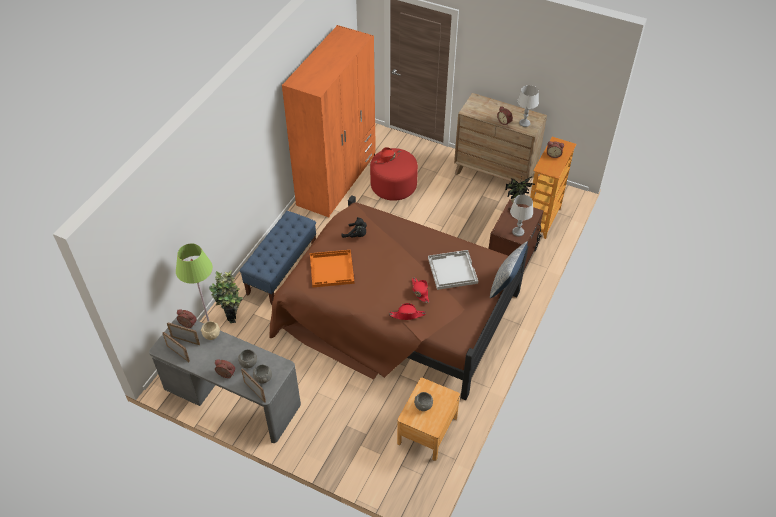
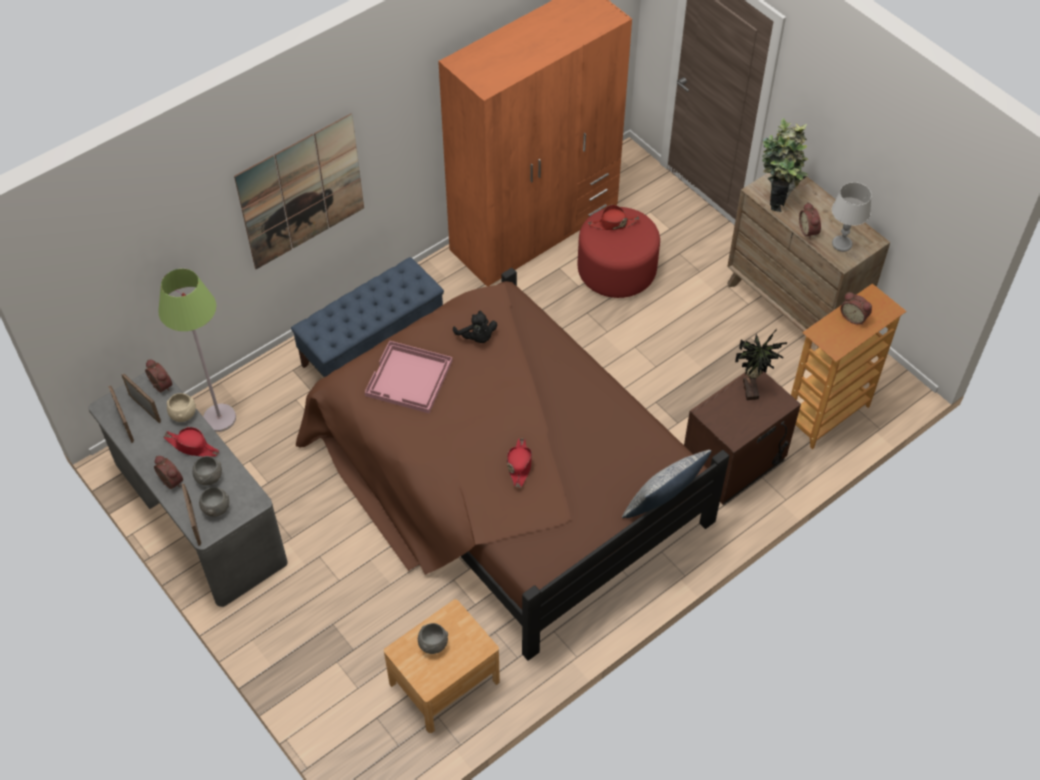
camera: 25 degrees right, 5 degrees up
(228, 183) = (301, 191): none -> picture
(231, 313) = (265, 387): potted plant -> potted plant (777, 197)
(332, 269) = (409, 379): orange tray -> pink tray
(407, 315) = (478, 494): red hat -> red hat (192, 446)
(452, 270) = (588, 449): white tray -> none
(518, 232) = (735, 425): grey table lamp -> none

